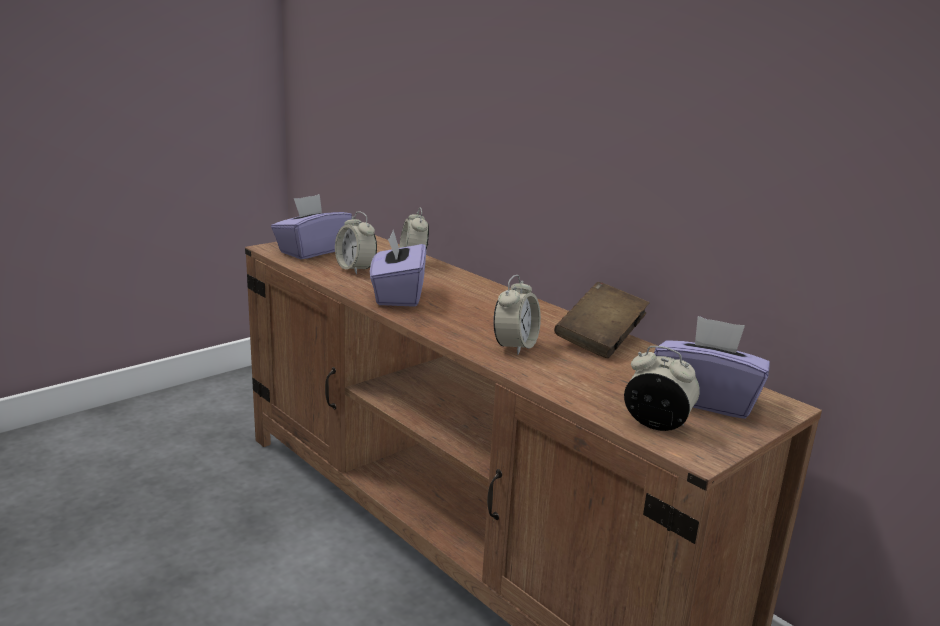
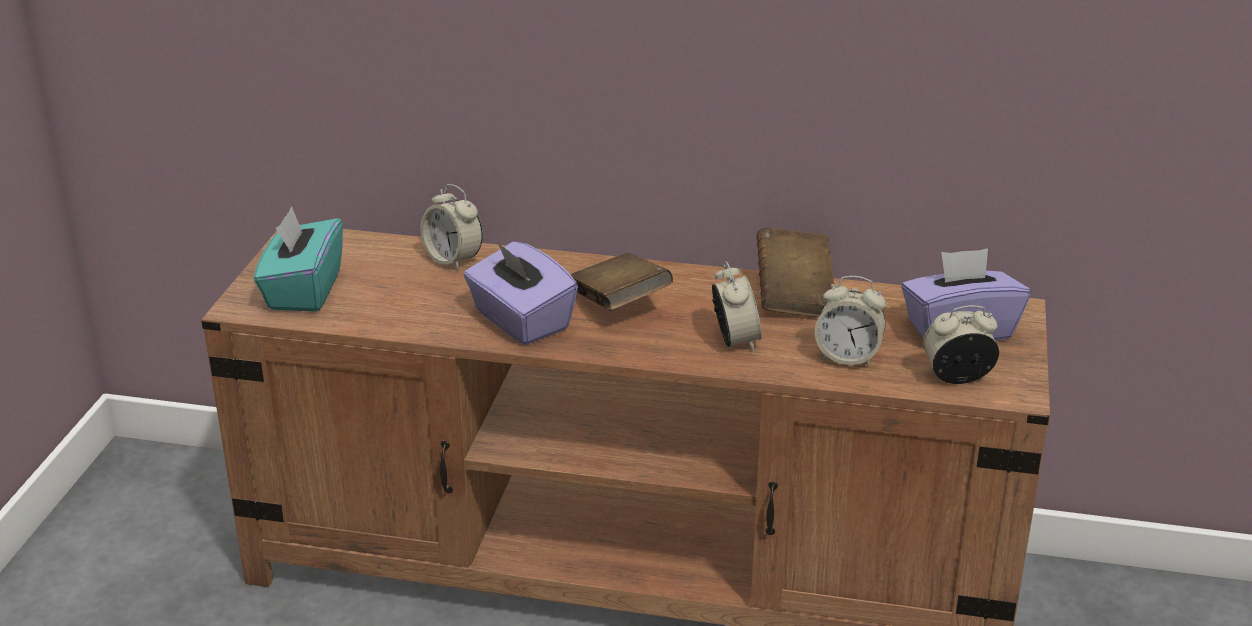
camera: 35 degrees left, 10 degrees up
(312, 251) = (303, 291): purple tissue box -> turquoise tissue box
(355, 269) = (407, 299): alarm clock -> alarm clock (848, 357)
(472, 307) = (620, 304): none -> brown book

